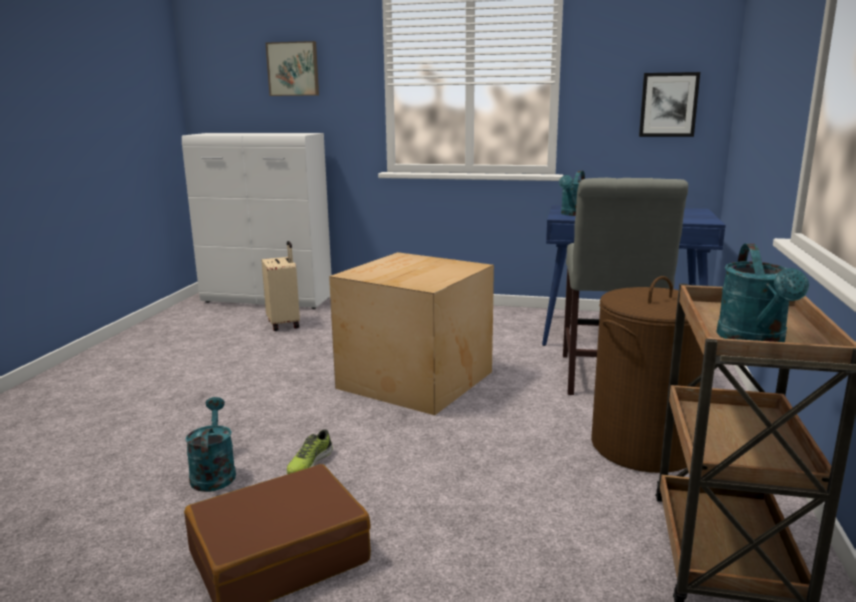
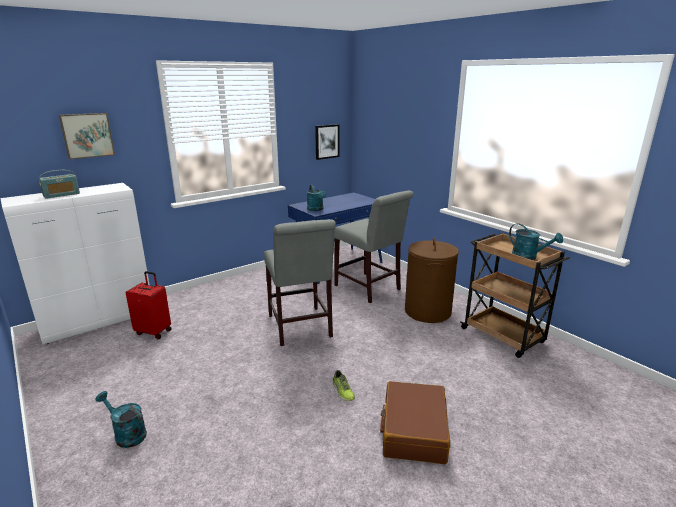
camera: 50 degrees left, 5 degrees up
(213, 473) = (314, 425): turquoise watering can -> turquoise watering can (126, 434)
(244, 134) = (61, 195): none -> radio
(284, 324) = (154, 331): beige suitcase -> red suitcase
(413, 380) = (300, 328): cardboard box -> grey chair

